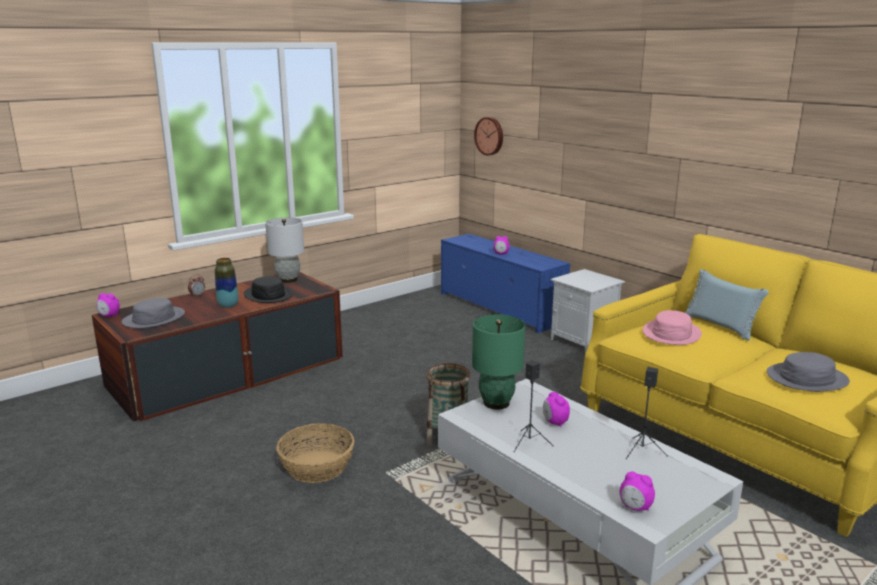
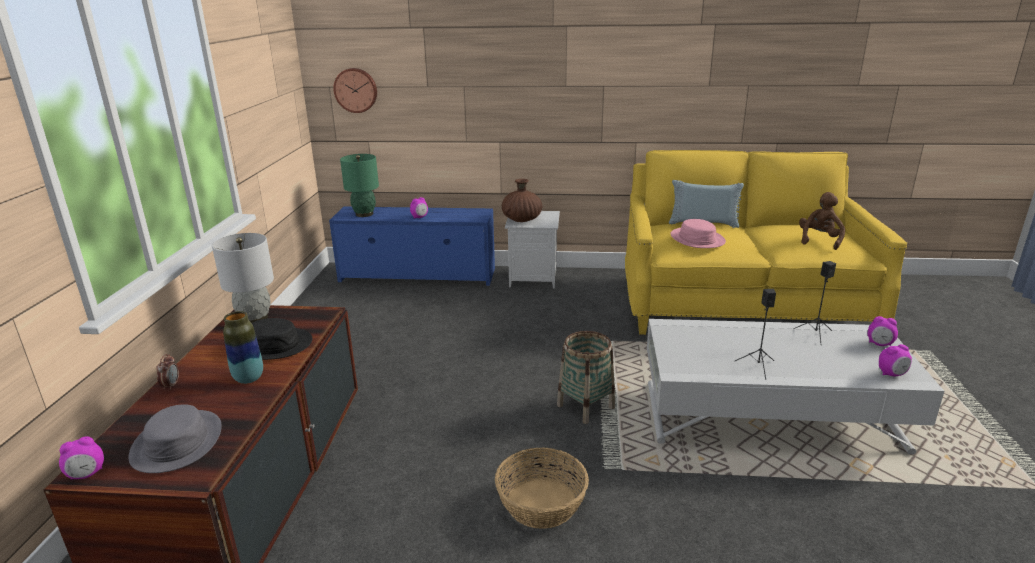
camera: 45 degrees left, 5 degrees up
(496, 403) = (675, 348): green table lamp -> green table lamp (364, 214)
(554, 422) = (737, 343): alarm clock -> alarm clock (879, 344)
(575, 278) = (521, 220): none -> brown vase
(807, 378) = (819, 240): grey hat -> brown plush toy

